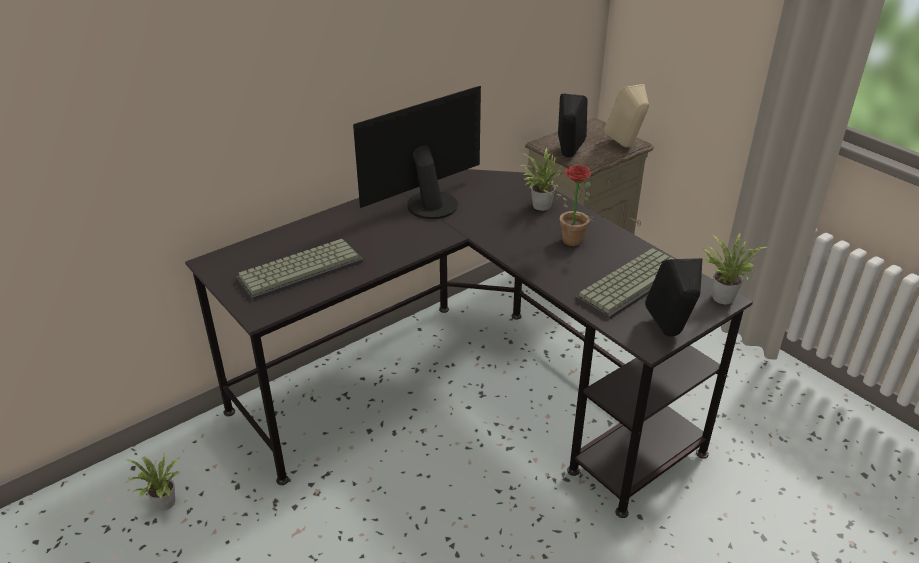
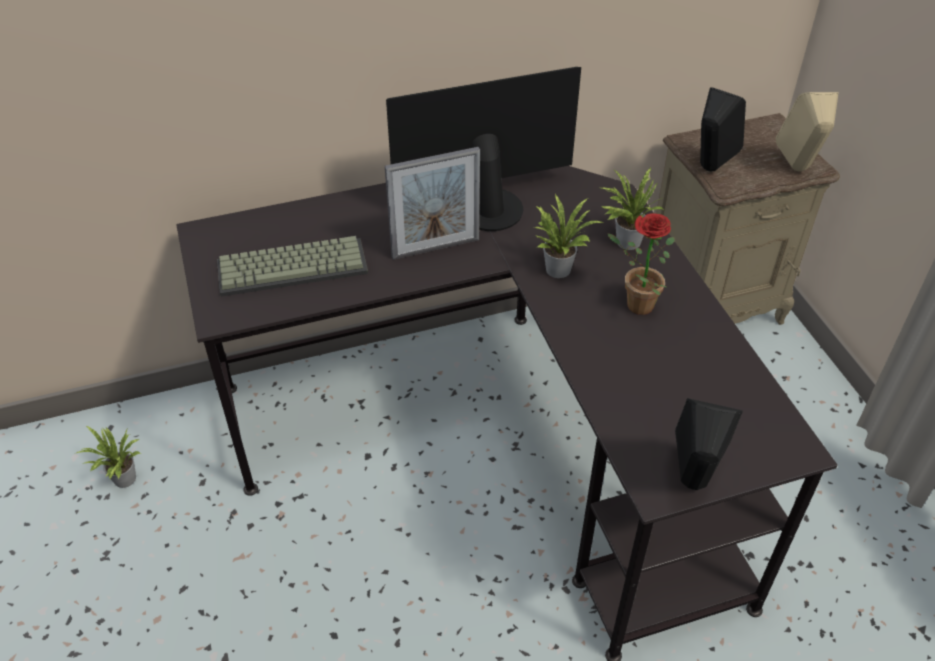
camera: 20 degrees right, 10 degrees up
(405, 236) = (435, 248): none -> picture frame
(630, 282) = (683, 389): keyboard -> none
(721, 296) = (797, 444): potted plant -> potted plant (558, 267)

